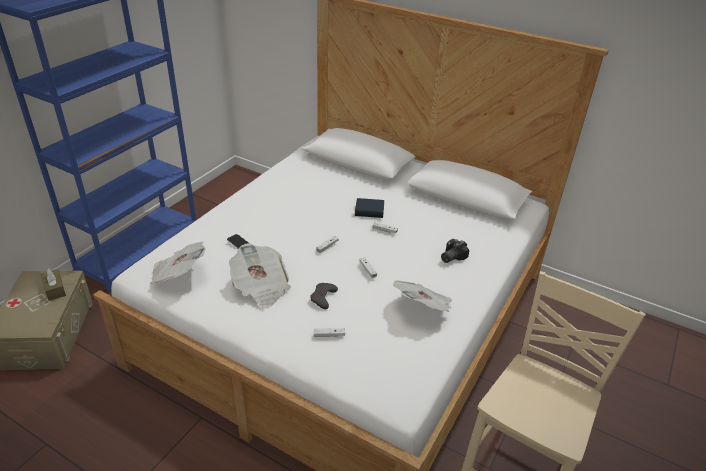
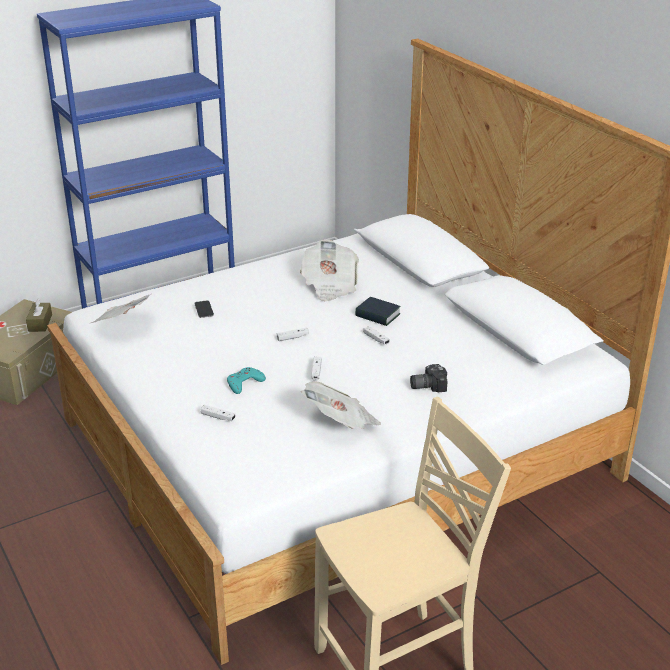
camera: 30 degrees right, 5 degrees down
(261, 287) = (191, 356): newspaper -> newspaper (330, 286)
(323, 297) = (244, 383): grey game controller -> turquoise game controller

